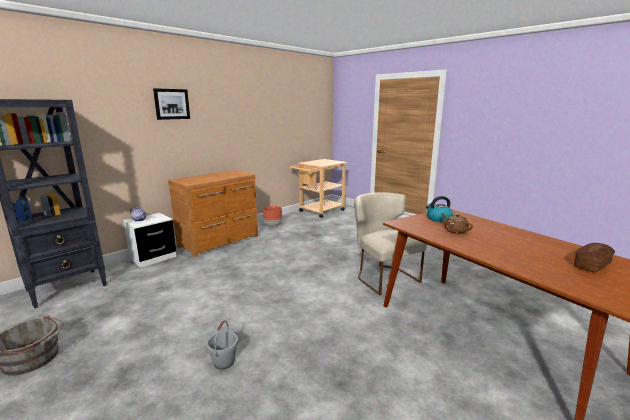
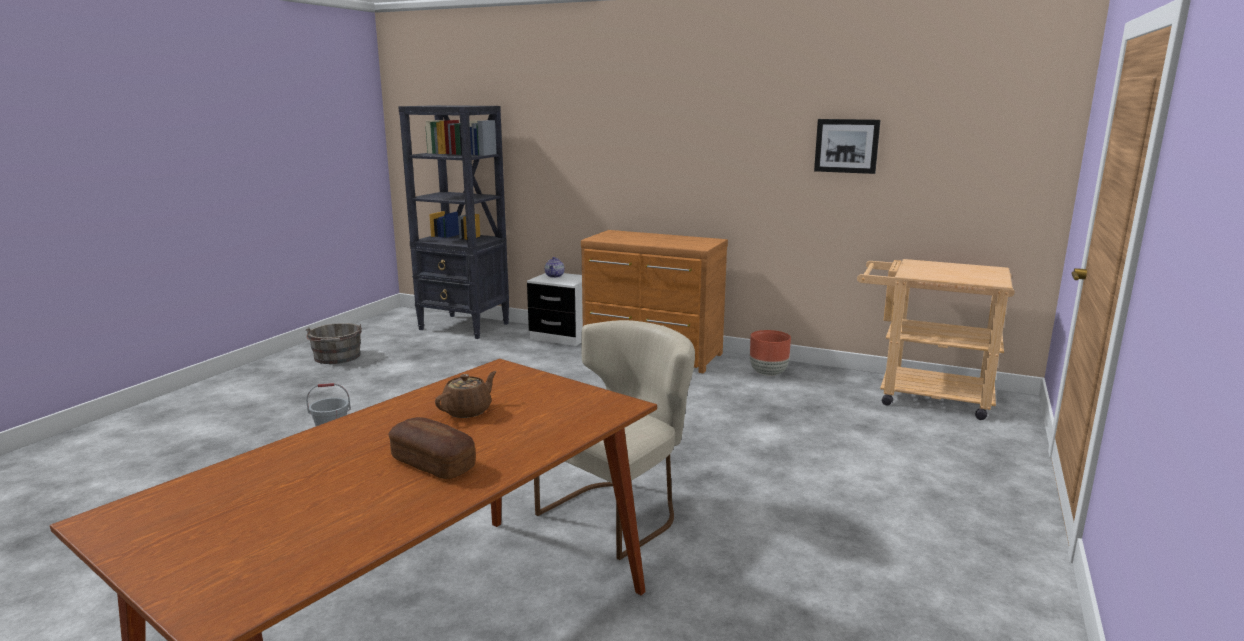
camera: 70 degrees right, 0 degrees up
(171, 104) = (632, 111): picture -> picture (846, 145)
(438, 219) = (547, 397): kettle -> none
(591, 265) = (273, 532): bread -> bread (433, 463)

